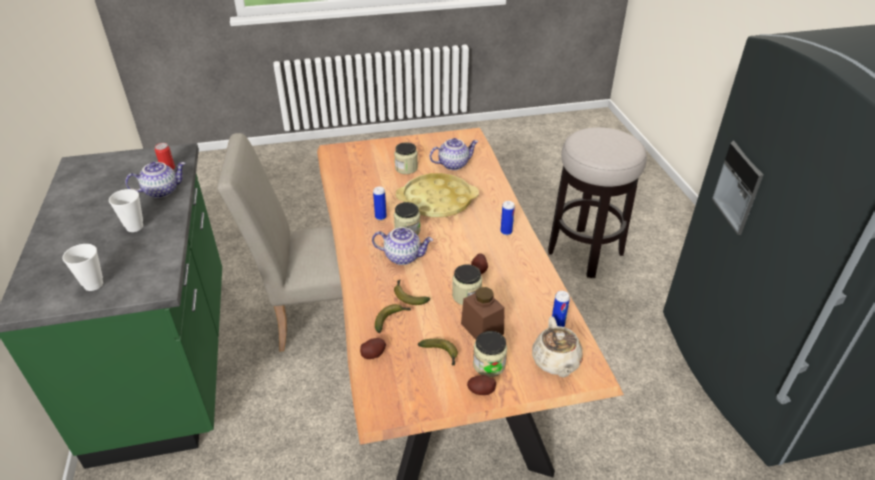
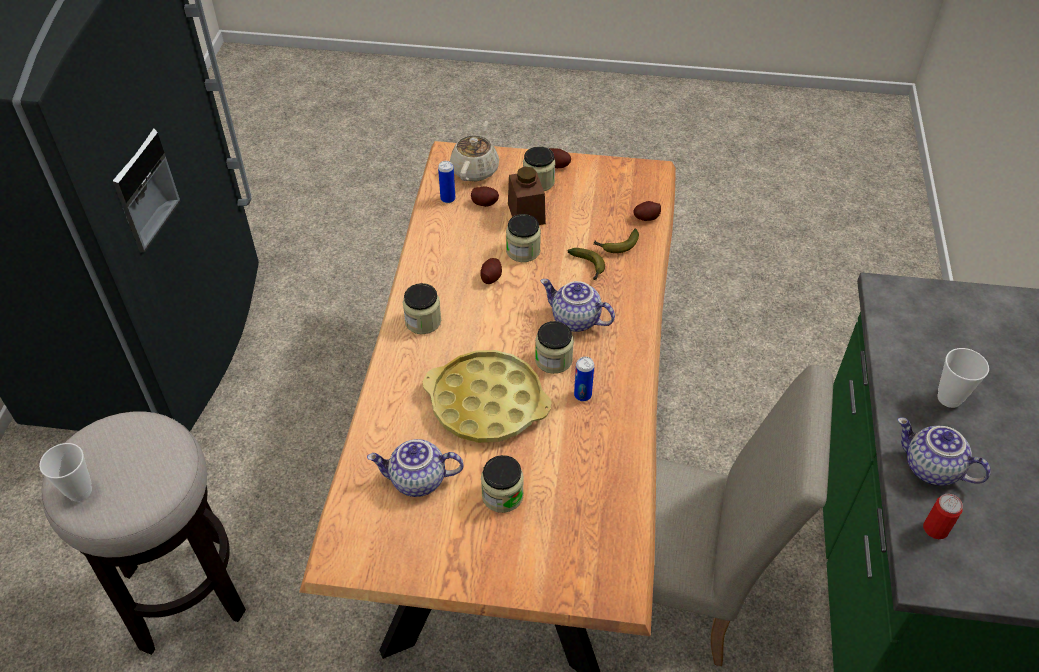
camera: 160 degrees left, 10 degrees up
(93, 284) = (969, 314): cup -> cup (79, 491)
(162, 191) = (930, 469): teapot -> teapot turned 45 degrees clockwise
(441, 354) = (579, 201): banana -> none
(506, 232) = (423, 321): can -> jar
(523, 329) = (485, 202): none -> potato

